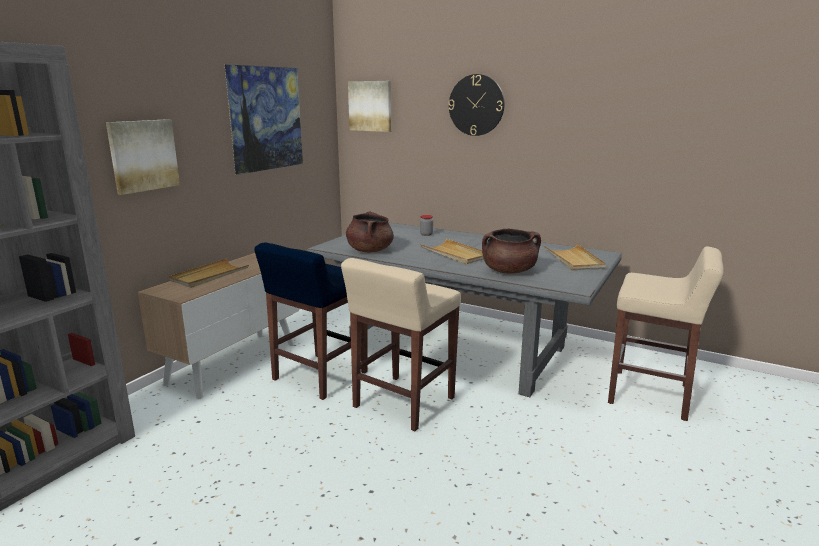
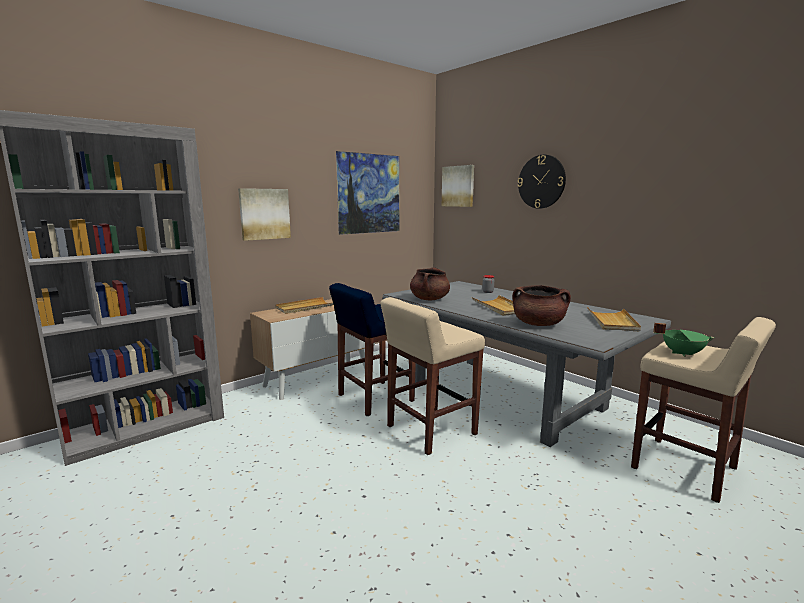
camera: 20 degrees right, 5 degrees down
(649, 288) = (682, 353): none -> green cooking pot

